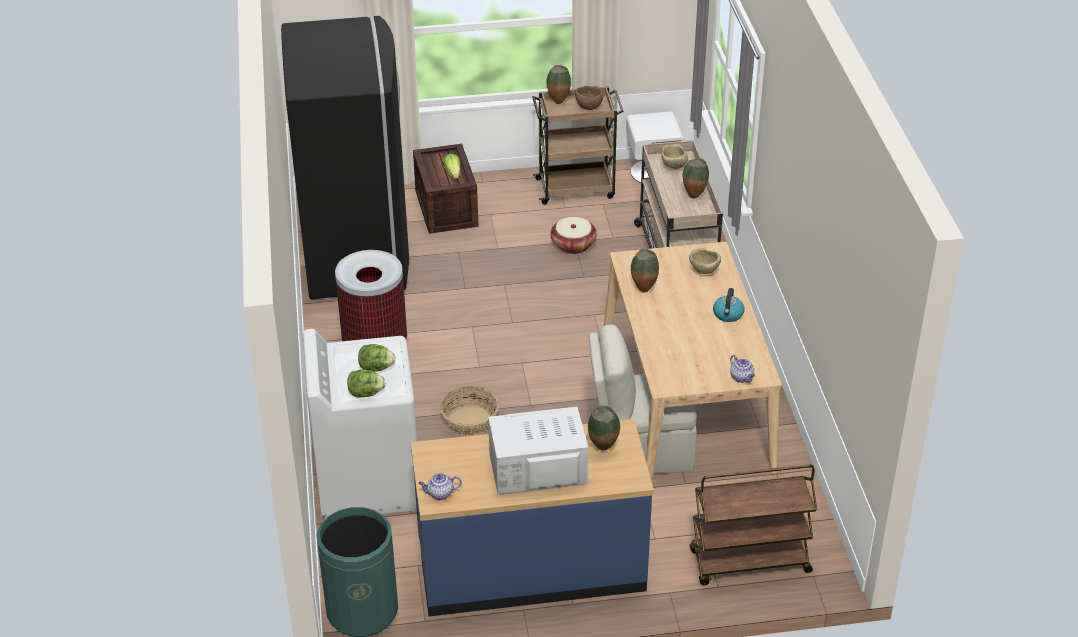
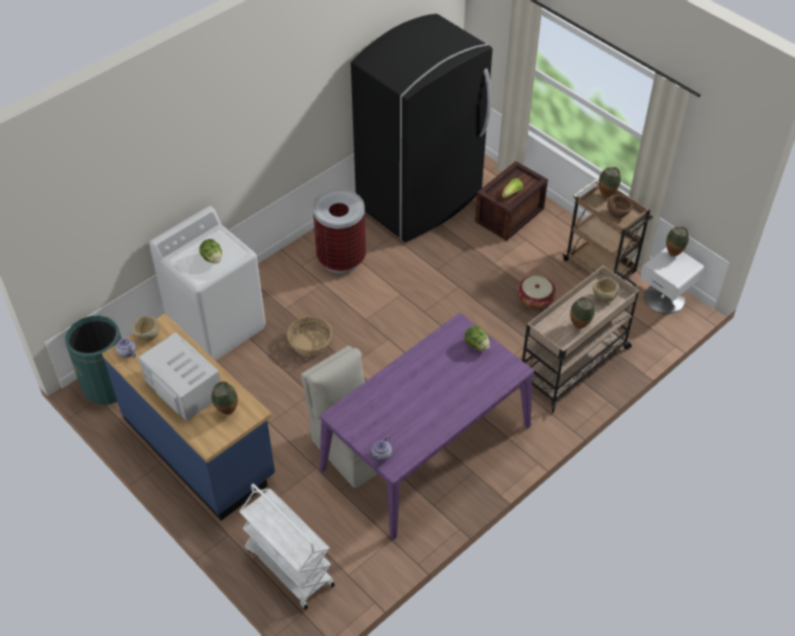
camera: 55 degrees right, 10 degrees up
(365, 393) = (184, 267): lettuce -> lettuce (476, 345)
(643, 289) = (434, 351): vase -> vase (673, 253)
(686, 399) = (426, 447): beige dining table -> purple dining table
(704, 271) = (485, 374): beige bowl -> beige bowl (148, 336)
(728, 314) = (447, 413): kettle -> none
(749, 562) = (288, 567): brown cart -> white cart

